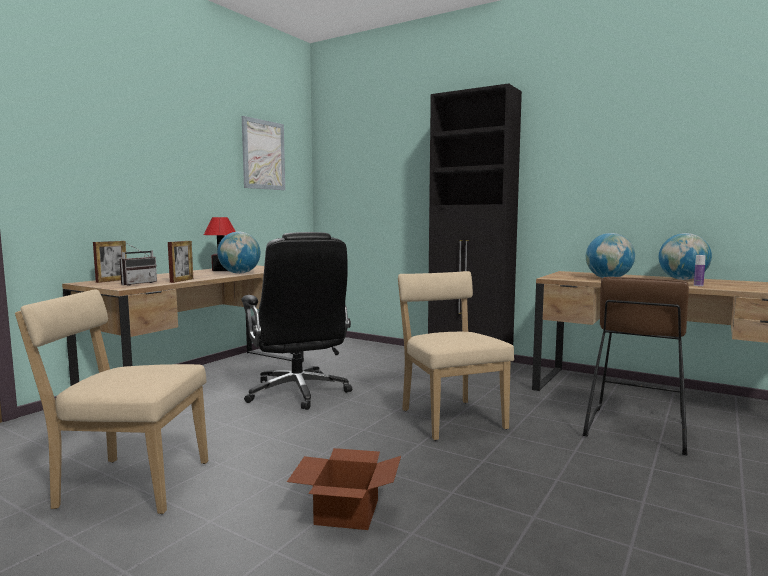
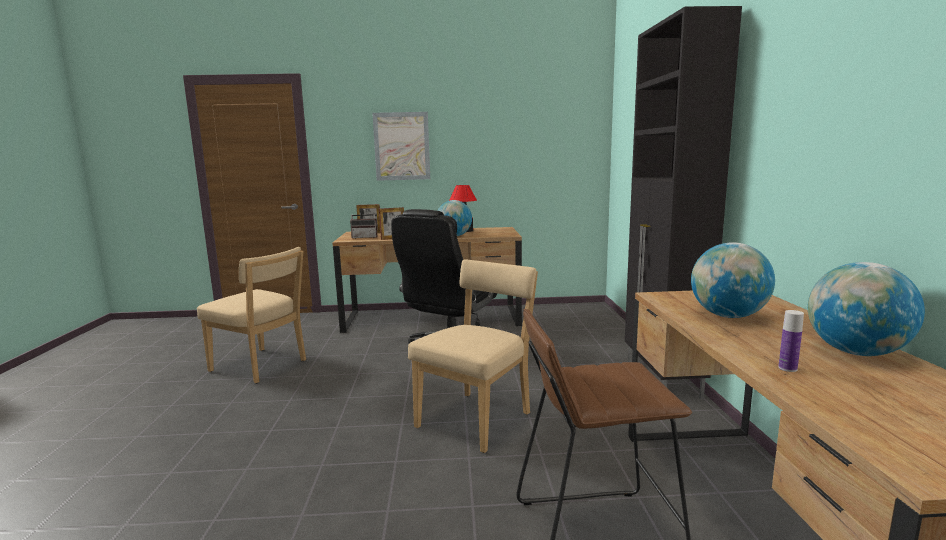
camera: 55 degrees right, 5 degrees up
(128, 484) = (261, 367): beige chair -> beige chair turned 150 degrees clockwise
(263, 155) = (538, 121): picture -> picture (402, 146)
(345, 511) = (265, 435): cardboard box -> none

